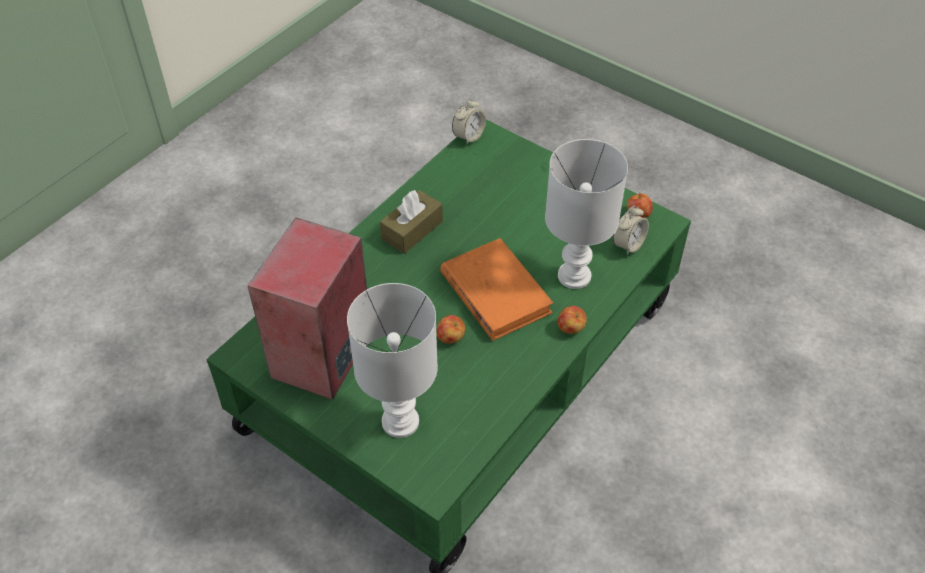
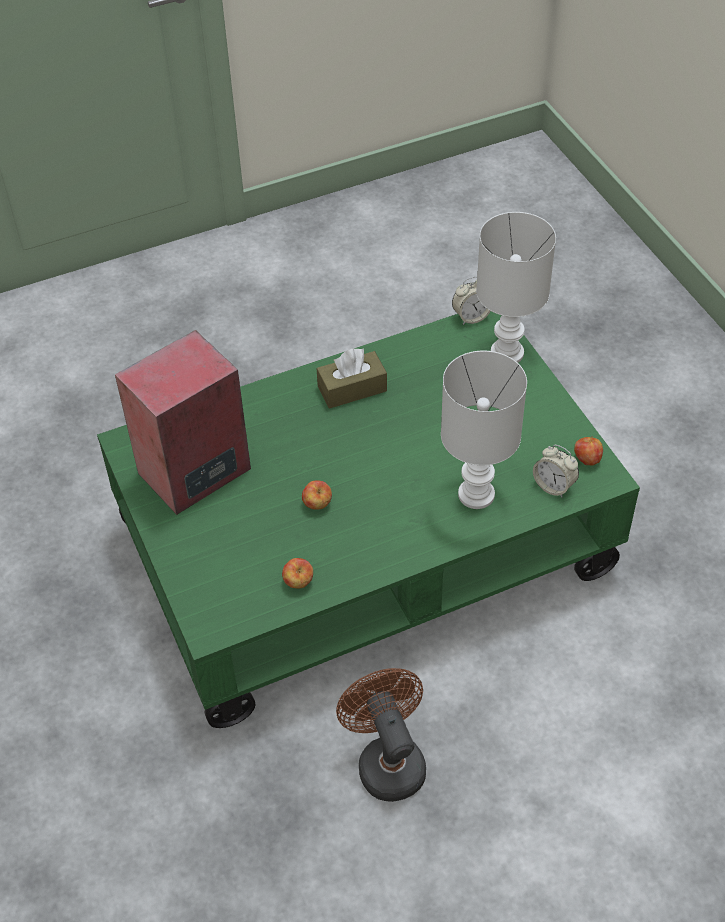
camera: 30 degrees right, 0 degrees up
(398, 422) = (219, 559): white table lamp -> white table lamp (505, 353)
(495, 292) = (388, 479): orange book -> none
(571, 328) = (436, 543): apple -> apple (298, 582)
(597, 533) = (387, 760): none -> brown fan
(628, 245) = (554, 486): alarm clock -> alarm clock turned 60 degrees clockwise

